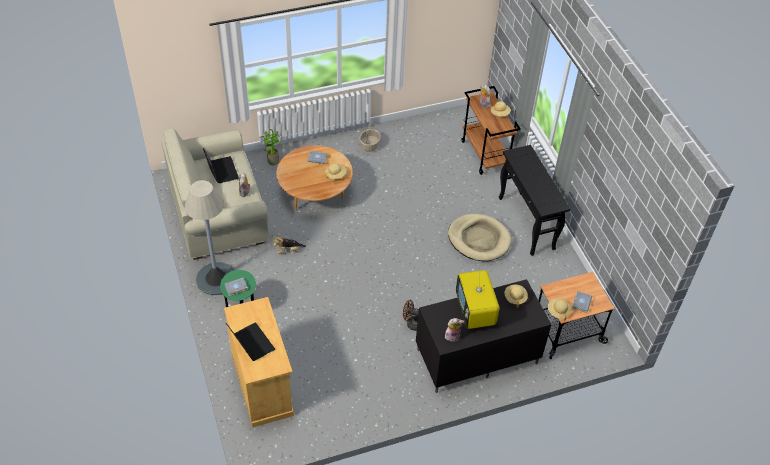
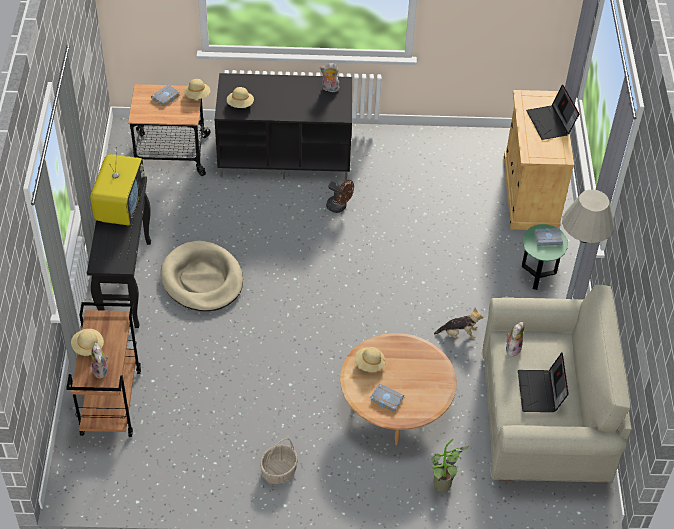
camera: 160 degrees left, 0 degrees up
(475, 312) = (293, 102): television -> television (120, 207)

